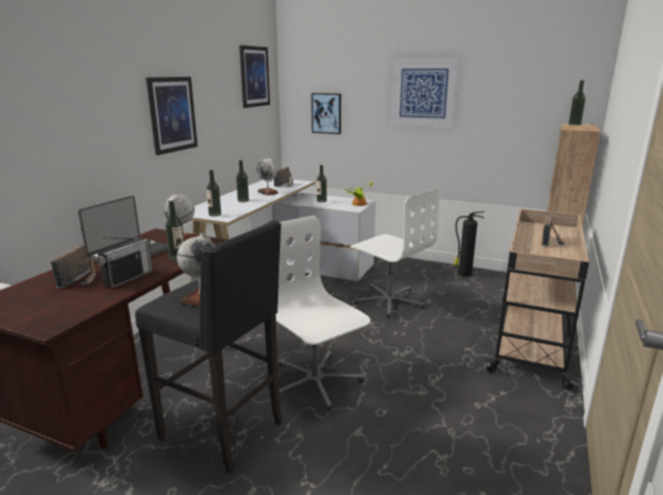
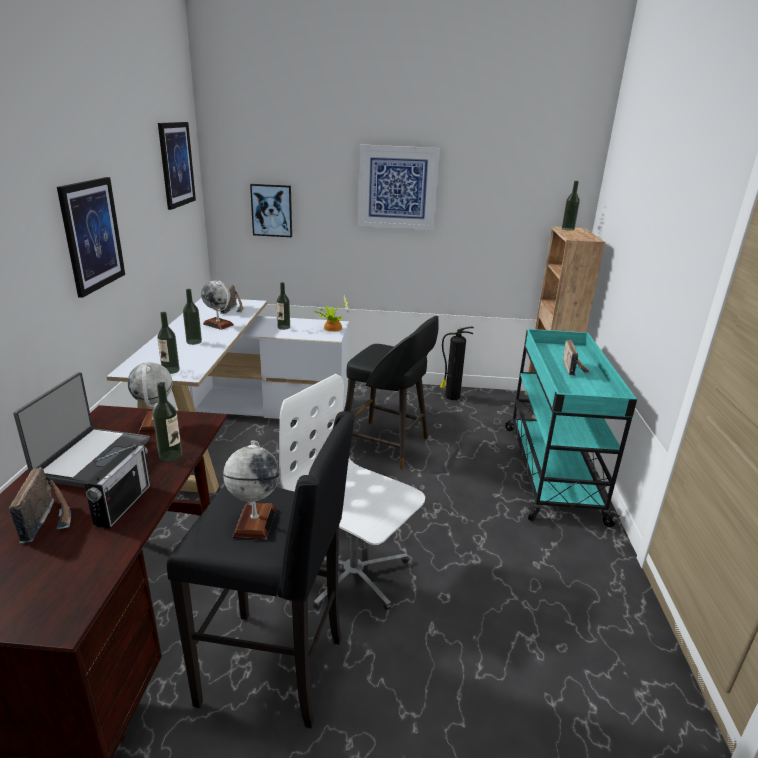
camera: 20 degrees left, 5 degrees up
(389, 301) = (387, 445): white office chair -> black stool
(531, 338) = (551, 470): beige cart -> turquoise cart

